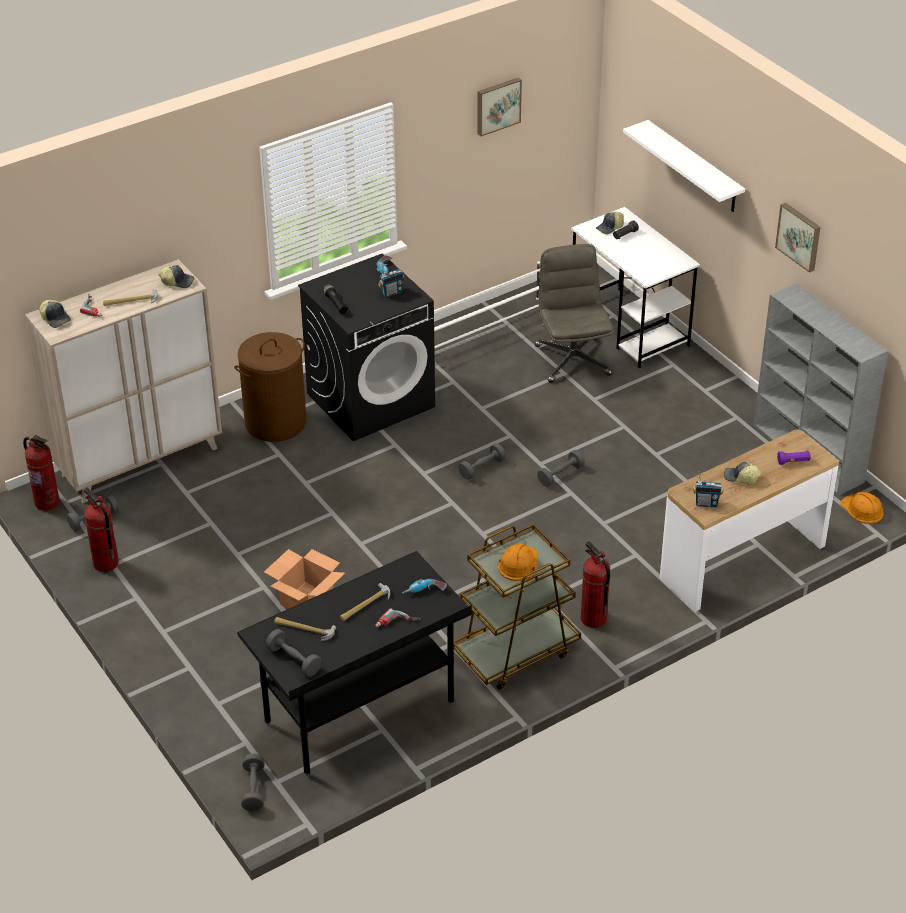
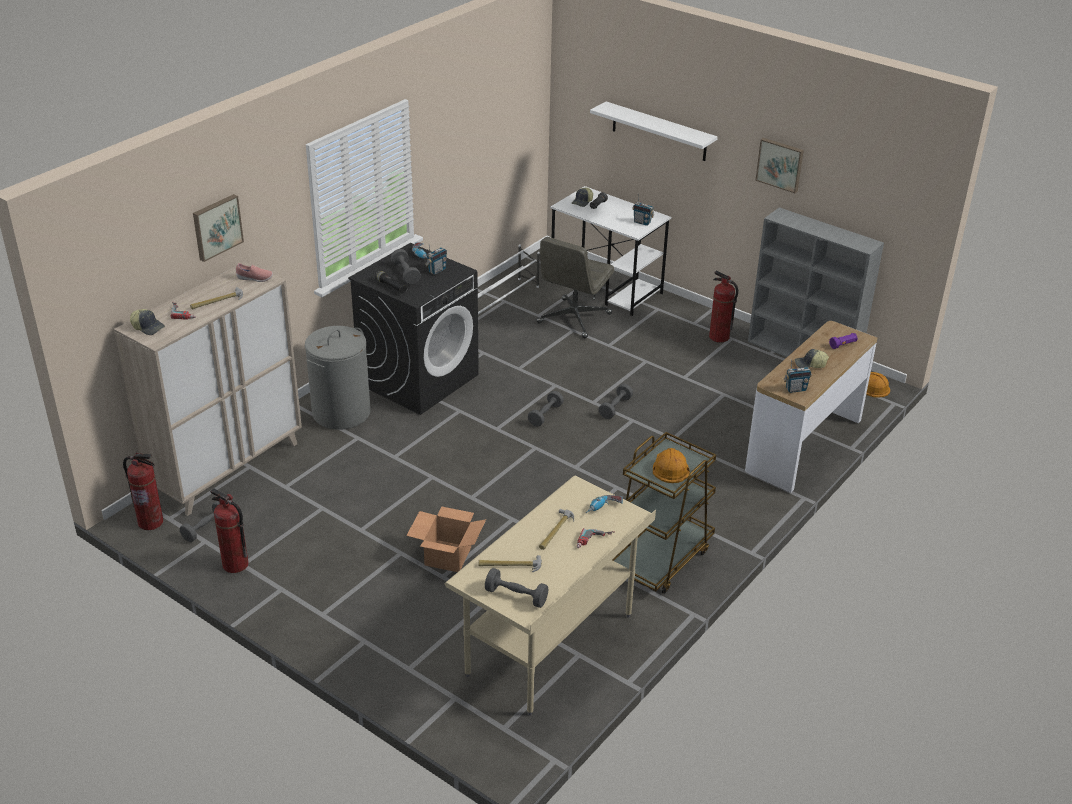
camera: 20 degrees left, 5 degrees down
(177, 281) = (255, 279): cap -> pink shoe
(253, 789) = (485, 740): grey dumbbell -> grey dumbbell (405, 274)
(275, 422) = (341, 412): brown laundry basket -> grey laundry basket
(360, 714) = (550, 645): black desk -> beige desk
(497, 105) = (482, 102): picture -> picture (216, 227)
(572, 360) = (574, 319): grey office chair -> grey office chair turned 120 degrees counterclockwise
(593, 619) = (710, 516): fire extinguisher -> fire extinguisher (719, 337)
(662, 266) = (642, 222): none -> radio

